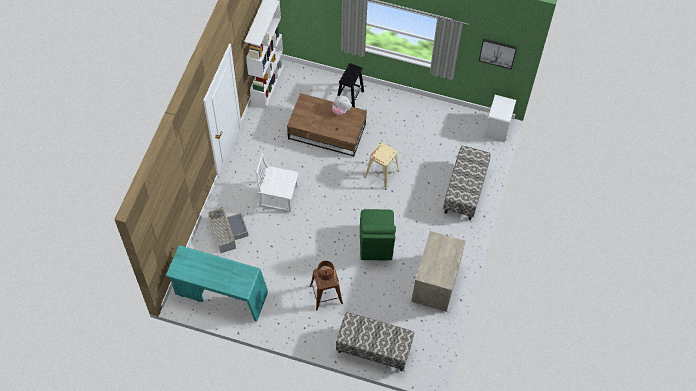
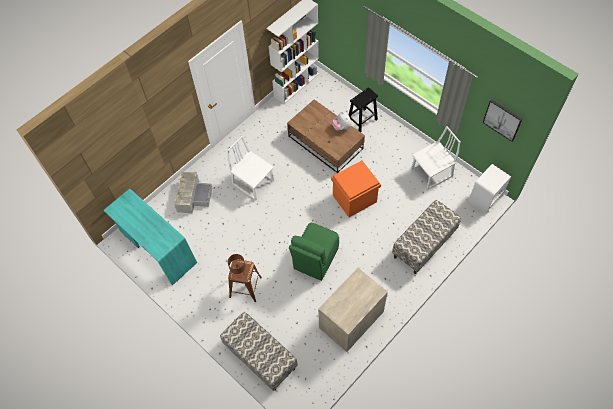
camera: 30 degrees right, 0 degrees up
(382, 174) = (354, 199): beige stool -> orange storage box
(439, 123) = (431, 173): none -> white chair

